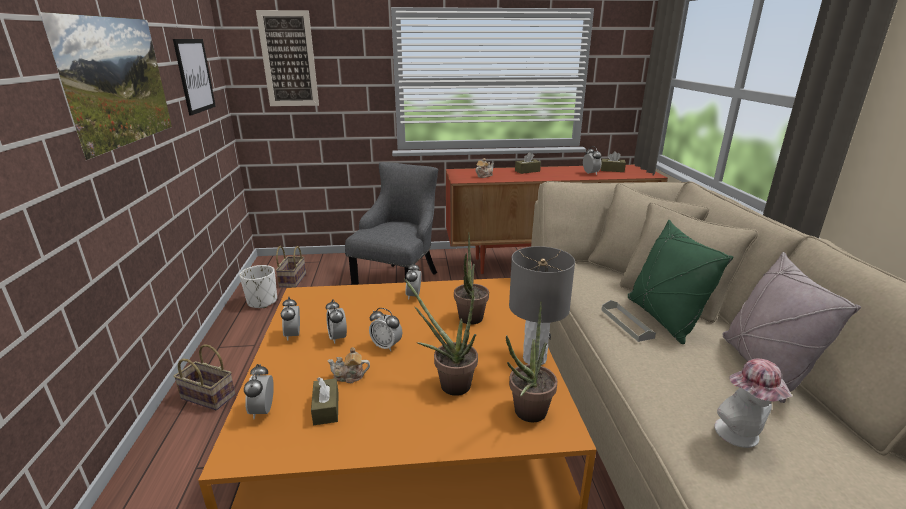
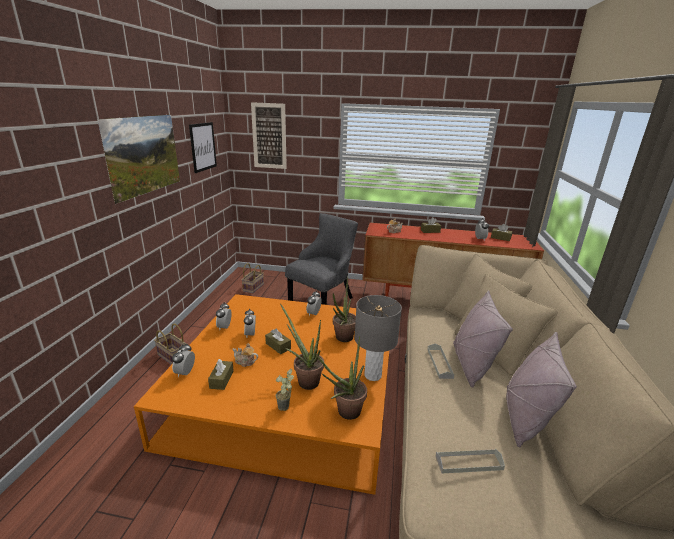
camera: 15 degrees right, 0 degrees up
(262, 302) = (228, 299): white planter -> none
(386, 346) = (278, 346): alarm clock -> brown tissue box
(443, 428) = (285, 409): none -> potted plant
(663, 318) = (471, 365): green pillow -> purple pillow
(741, 436) = (468, 463): hat -> grey tray

